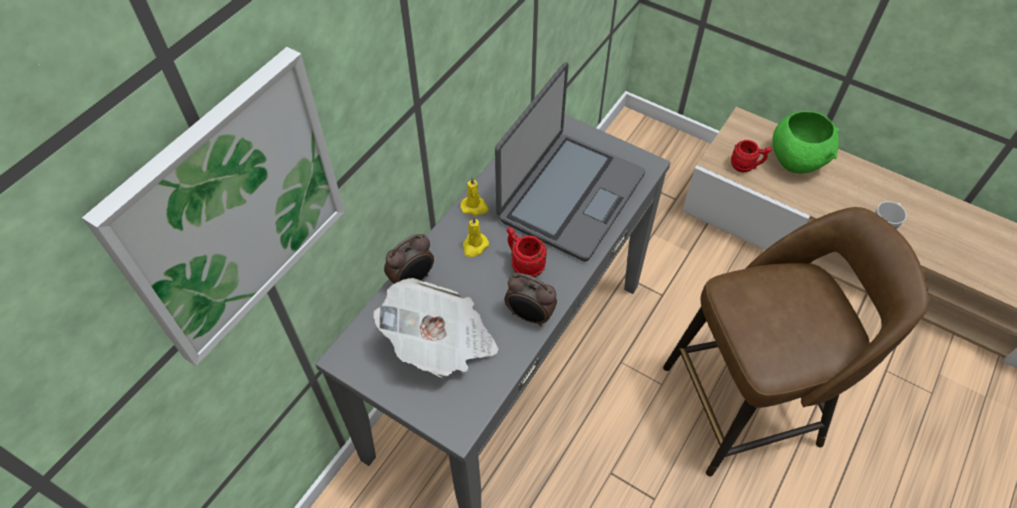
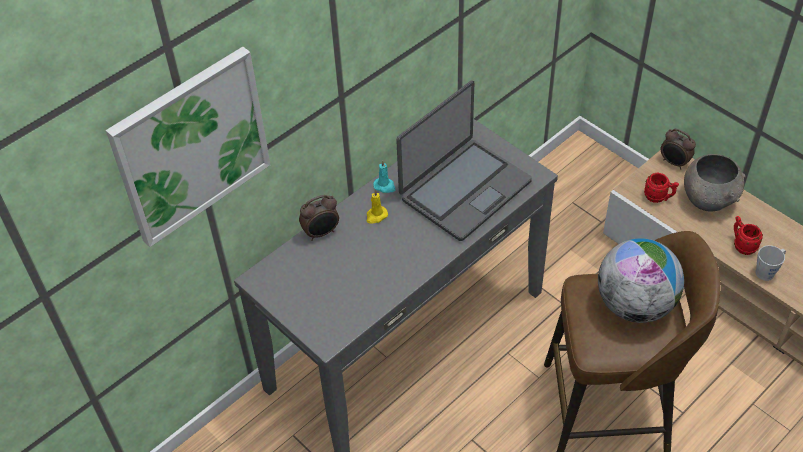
camera: 15 degrees right, 5 degrees down
(441, 342) = (330, 281): newspaper -> none
(475, 207) = (385, 186): yellow candle -> turquoise candle
(524, 264) = (411, 235): red mug -> red mug (742, 245)
(529, 316) = (404, 274): alarm clock -> alarm clock (674, 163)
(796, 161) = (708, 200): green bowl -> grey bowl
(797, 302) = (634, 305): none -> globe

